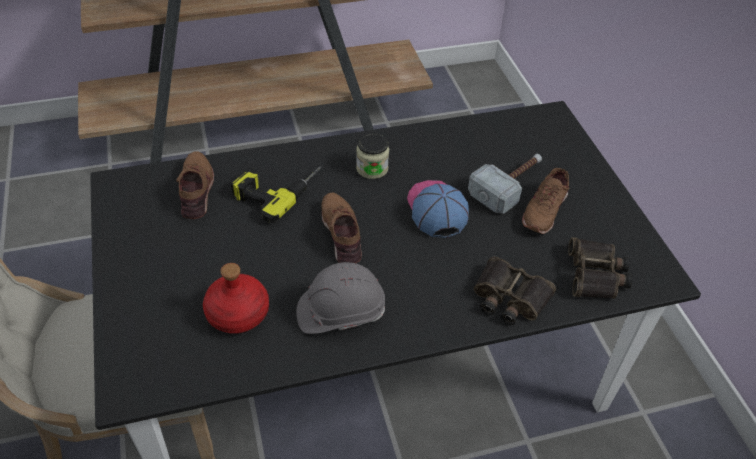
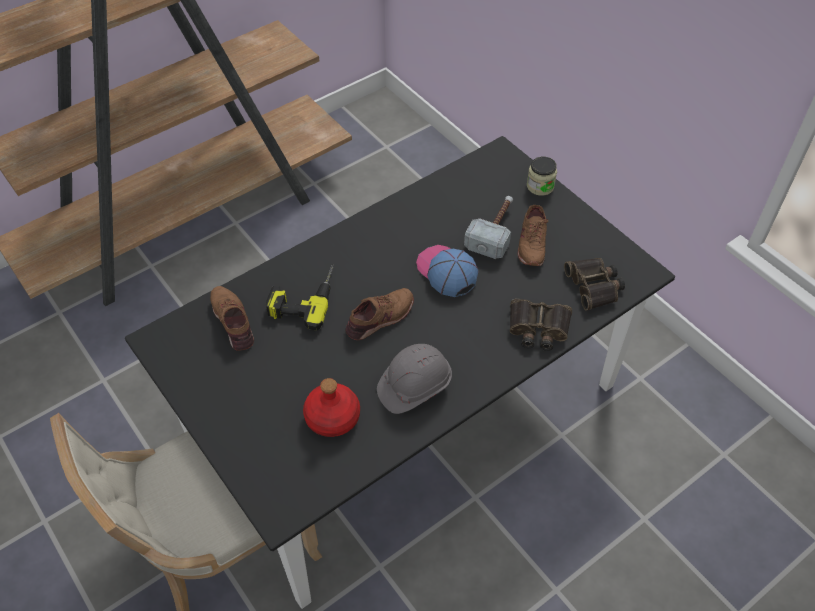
camera: 20 degrees left, 5 degrees up
(342, 233) = (380, 318): brown shoe -> brown shoe turned 90 degrees clockwise
(372, 168) = (374, 251): jar -> jar (540, 186)

